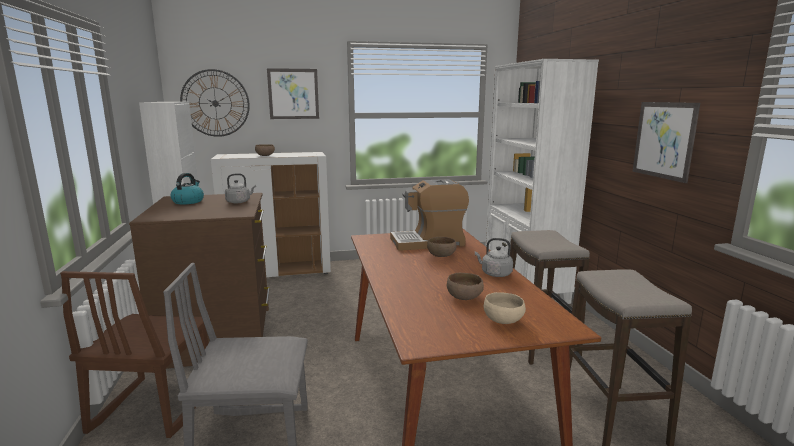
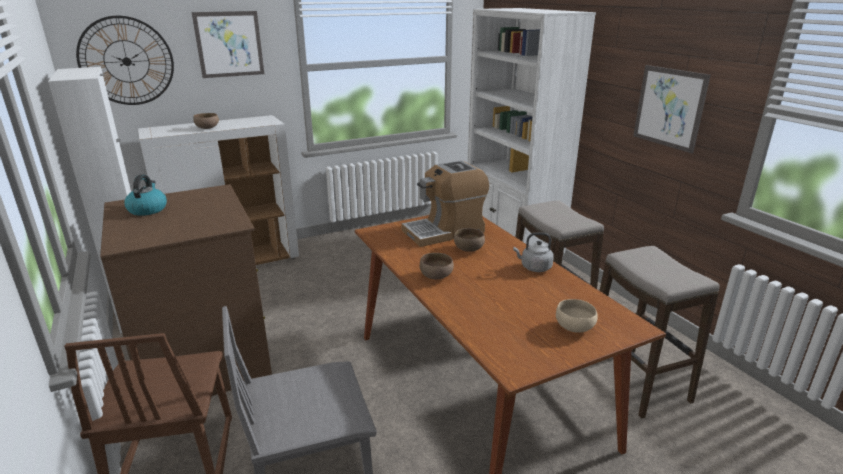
camera: 15 degrees left, 10 degrees up
(239, 202) = (215, 204): grey kettle -> none
(465, 297) = (523, 303): brown bowl -> brown bowl (436, 276)

